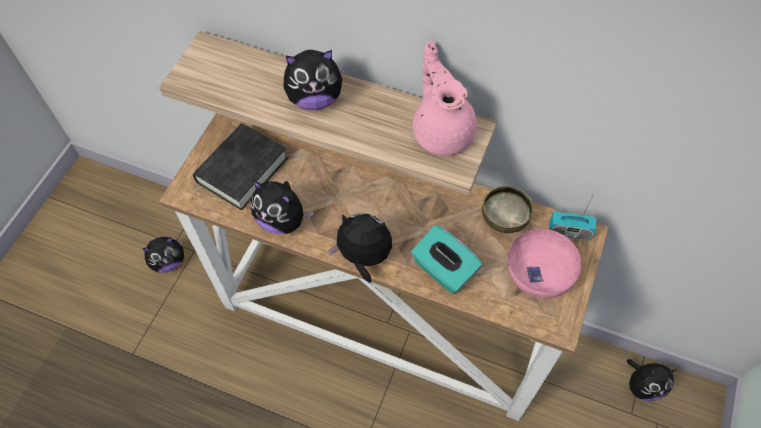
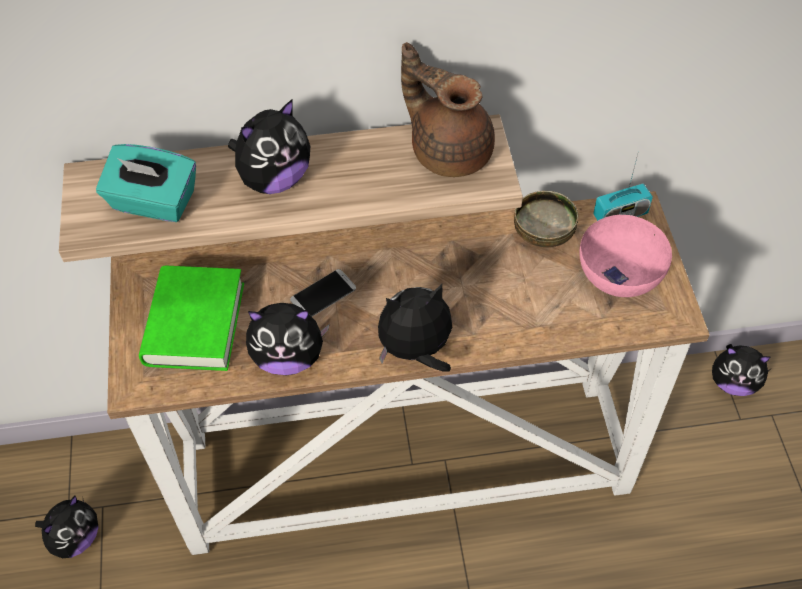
camera: 30 degrees left, 5 degrees down
(242, 170) = (194, 324): black book -> green book
(331, 189) = (323, 294): none -> phone
(442, 131) = (449, 150): pink teapot -> brown teapot
(443, 270) = (516, 320): turquoise tissue box -> turquoise tissue box (153, 202)
(643, 385) = (733, 383): plush toy -> plush toy turned 60 degrees clockwise

